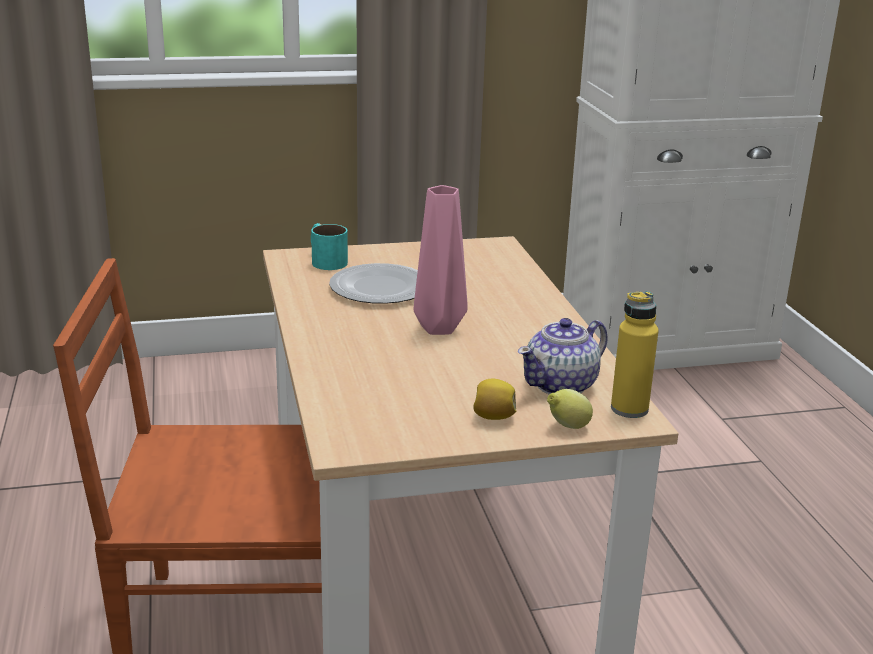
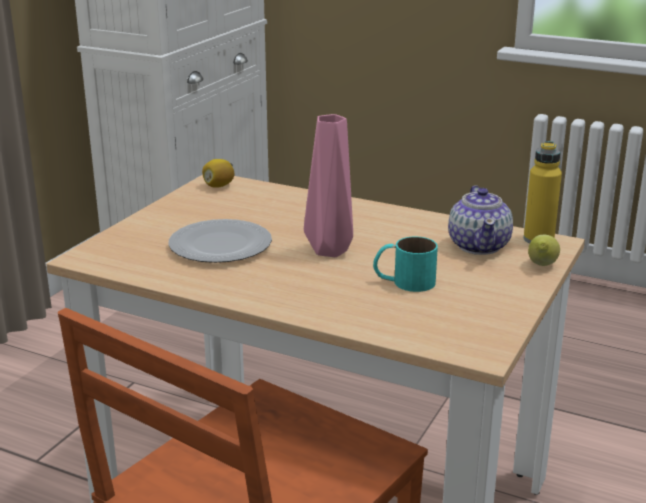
camera: 50 degrees left, 0 degrees up
(325, 260) = (123, 246): turquoise mug -> turquoise mug (404, 281)
(493, 417) = (499, 283): lemon -> lemon (218, 186)

